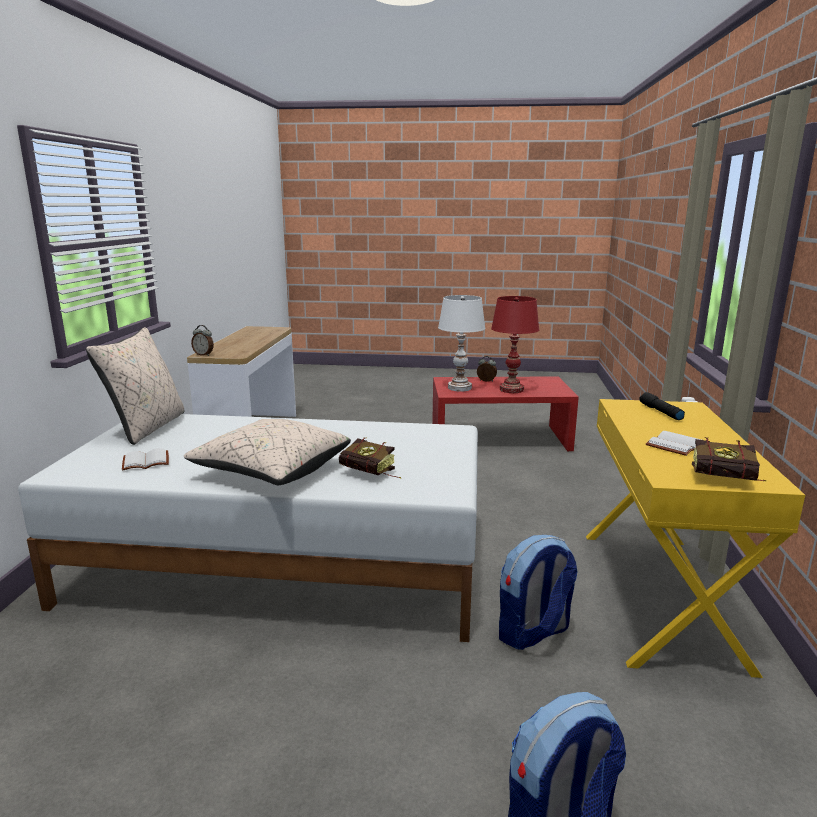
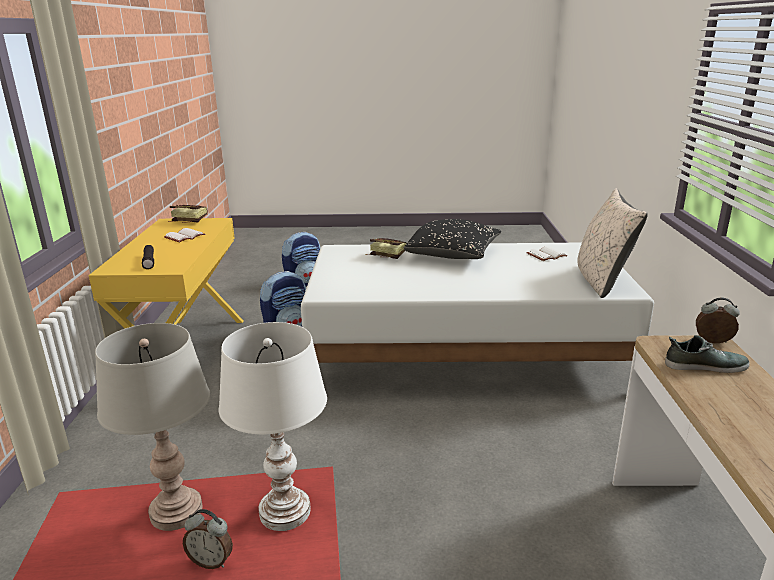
camera: 175 degrees right, 5 degrees up
(232, 349) = (704, 365): none -> shoe
(272, 470) = (453, 255): beige pillow -> black pillow
(511, 389) = (176, 512): red table lamp -> grey table lamp

